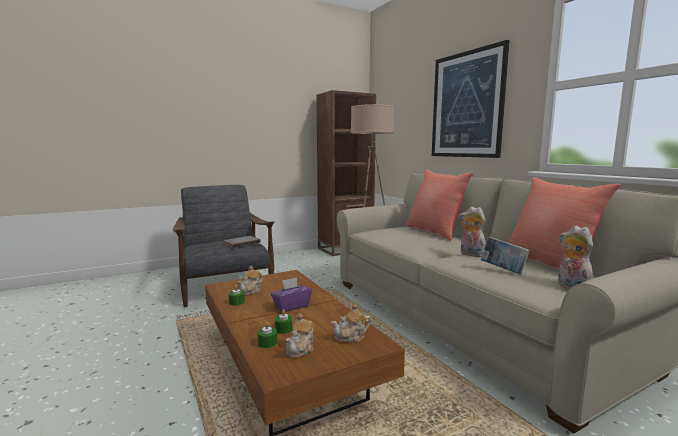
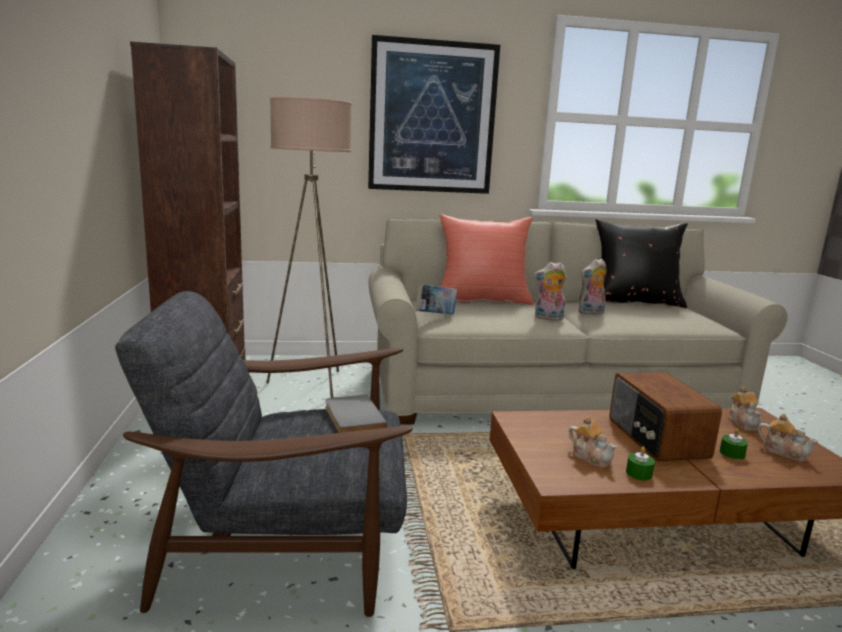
camera: 70 degrees left, 5 degrees up
(267, 343) = (774, 468): green candle -> none
(291, 306) = (655, 438): purple tissue box -> radio
(503, 270) = (656, 317): book -> book (435, 315)
(549, 263) = (633, 302): red pillow -> black pillow
(571, 287) = (696, 315): plush toy -> plush toy (548, 318)

